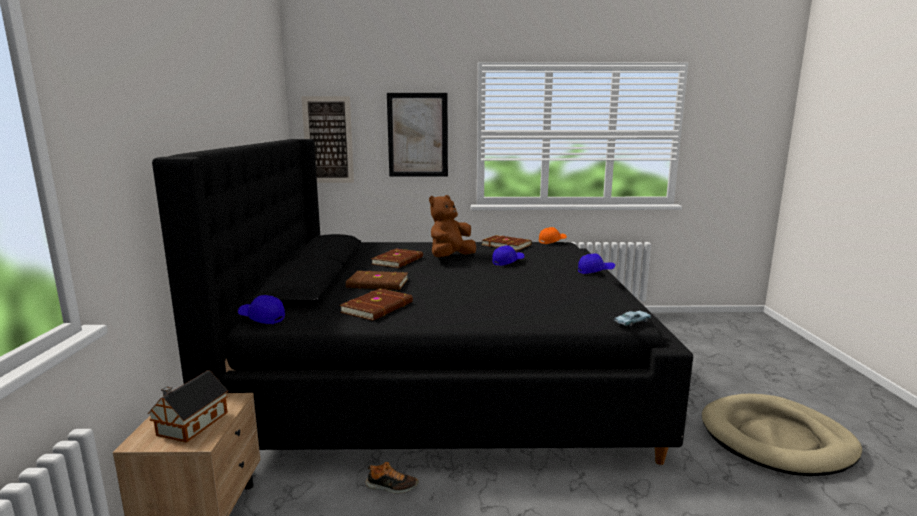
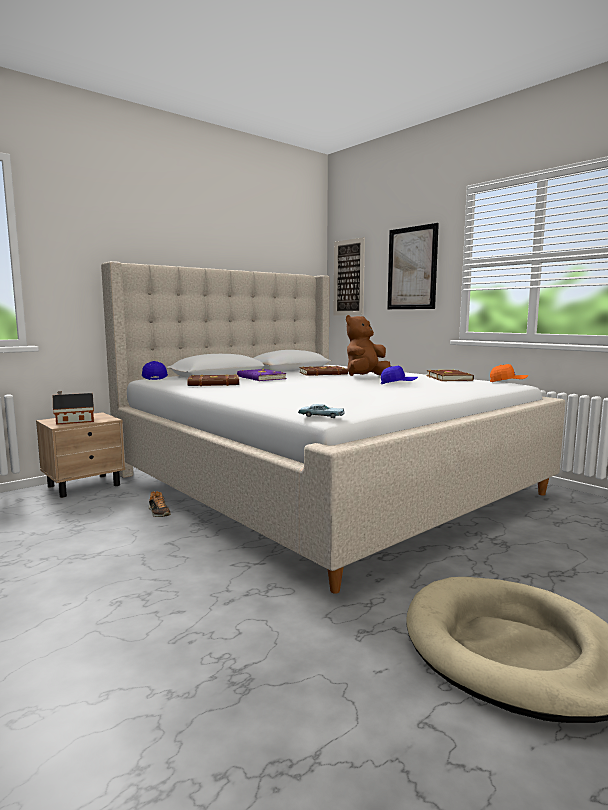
camera: 50 degrees right, 5 degrees down
(377, 284) = (260, 378): brown book -> purple book
(440, 375) = (321, 482): black bed -> beige bed
(450, 257) = (365, 377): brown plush toy -> brown plush toy turned 45 degrees counterclockwise
(595, 271) = (447, 397): blue cap -> none

